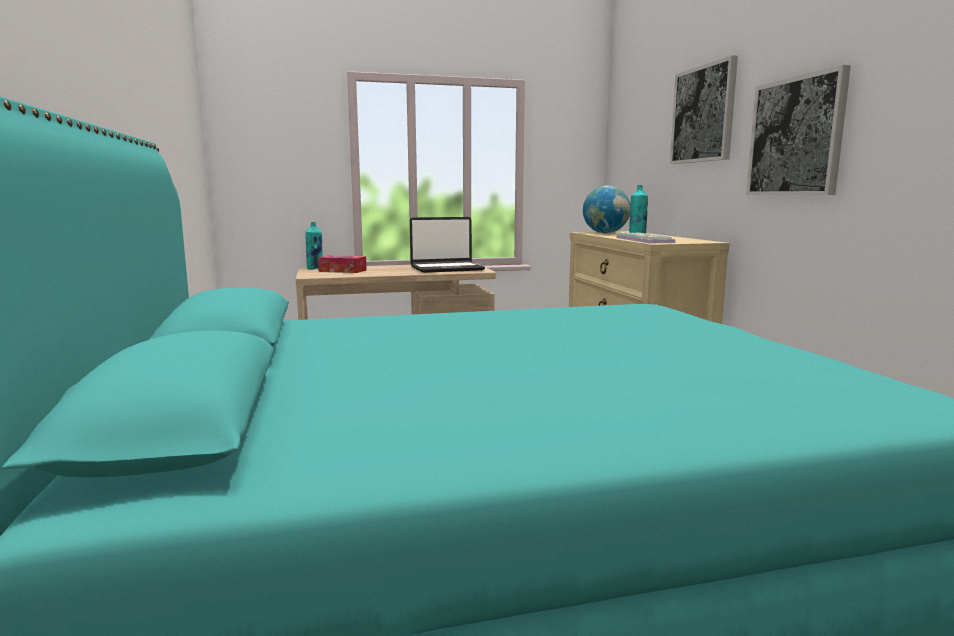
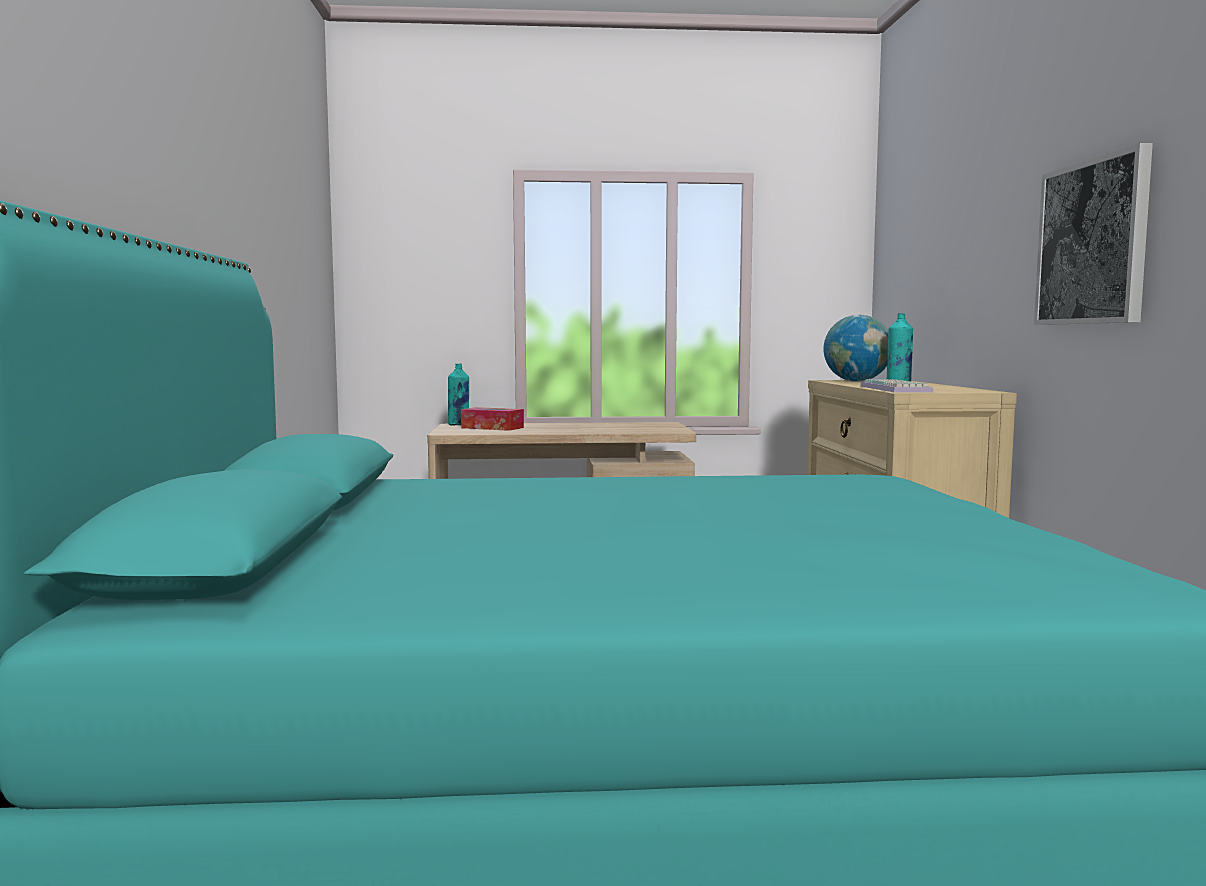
camera: 10 degrees right, 5 degrees down
(446, 268) = (632, 428): laptop -> none
(703, 114) = (986, 214): picture -> none

